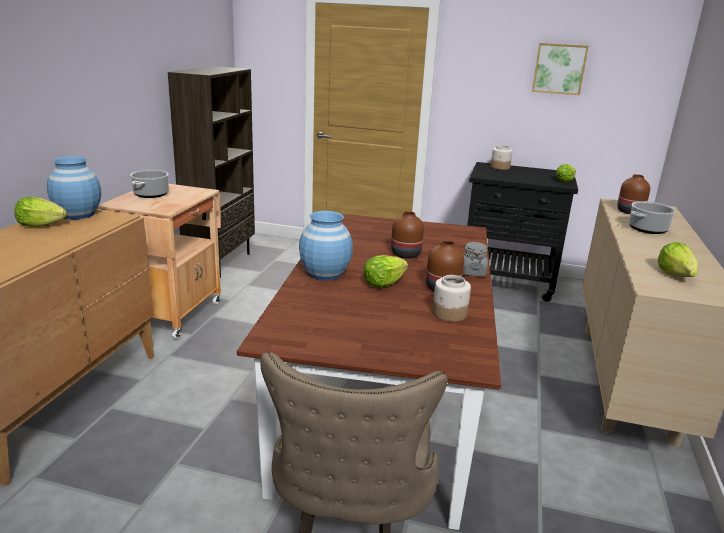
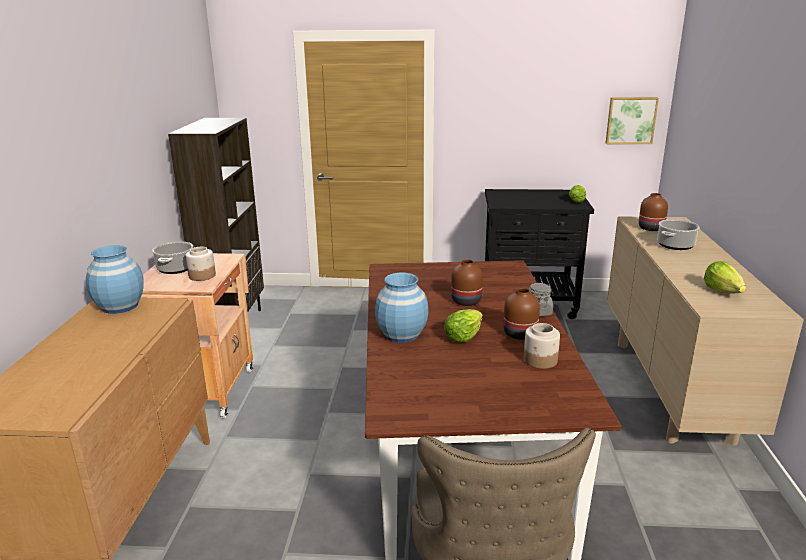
camera: 10 degrees left, 0 degrees up
(40, 225) = (88, 326): lettuce -> none
(500, 167) = (511, 193): jar -> jar (202, 276)
(559, 68) = (557, 92): picture -> picture (630, 120)

